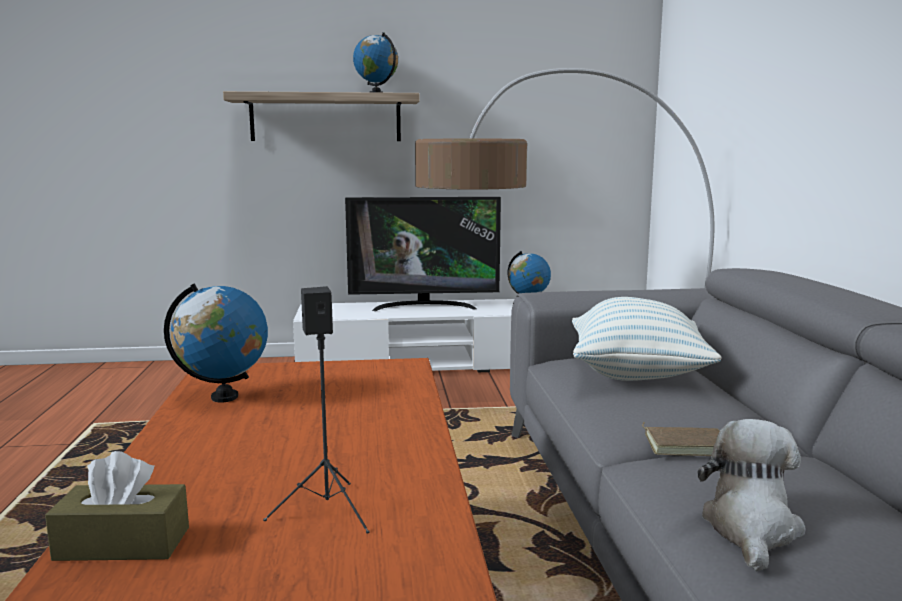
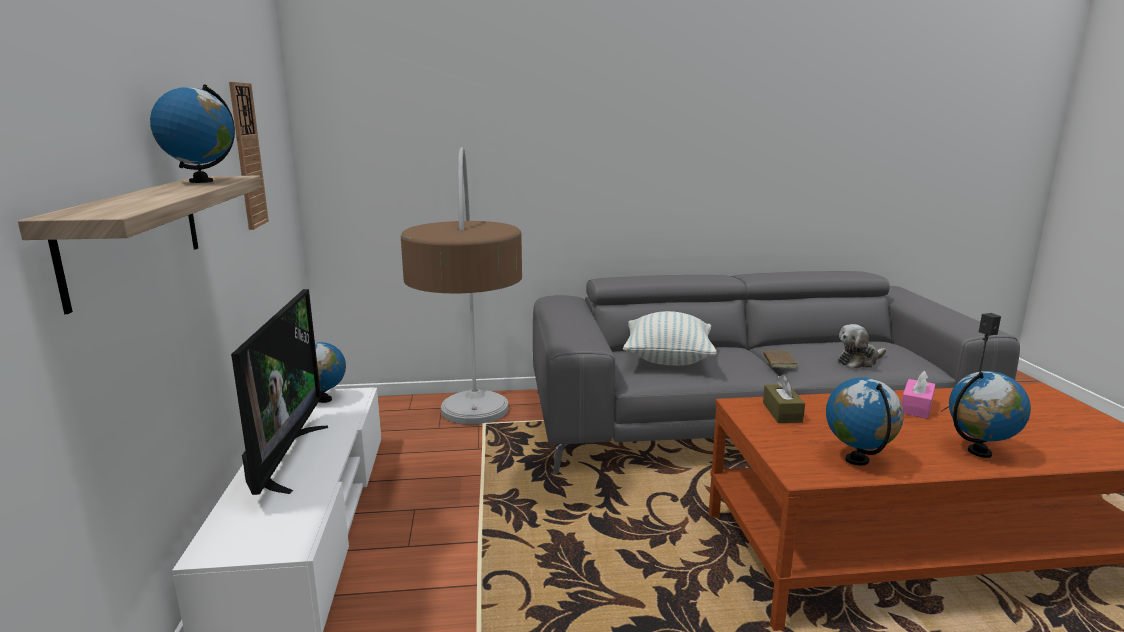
camera: 90 degrees left, 5 degrees up
(122, 543) = (1055, 453): brown tissue box -> brown tissue box (782, 412)
(183, 473) = (979, 452): none -> globe
(371, 465) = (916, 407): none -> pink tissue box
(522, 91) = (247, 156): none -> wall clock
(751, 529) = (859, 361): plush toy -> plush toy turned 45 degrees counterclockwise

